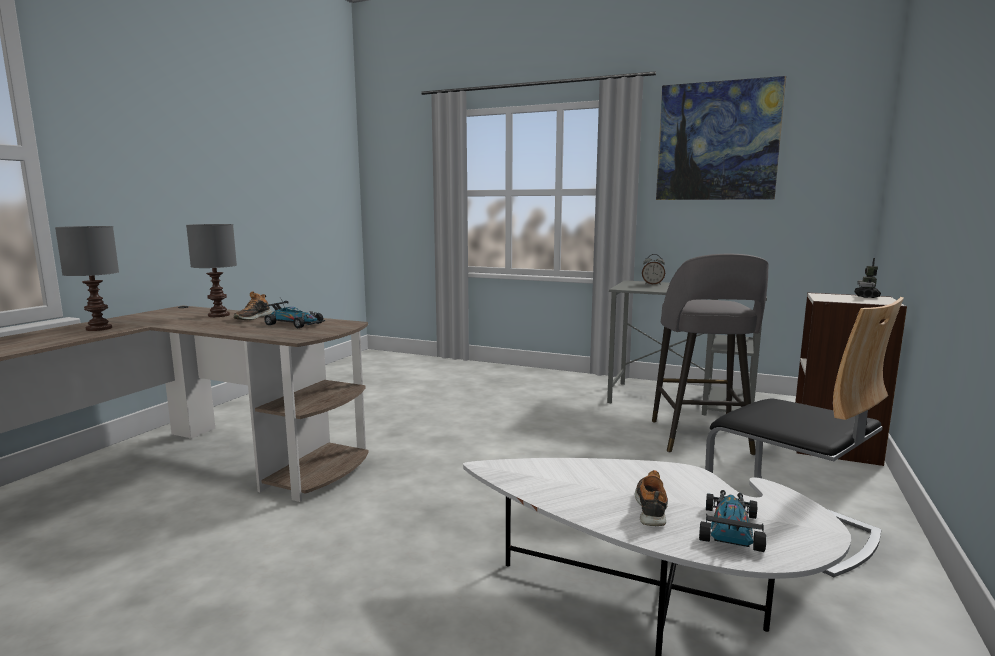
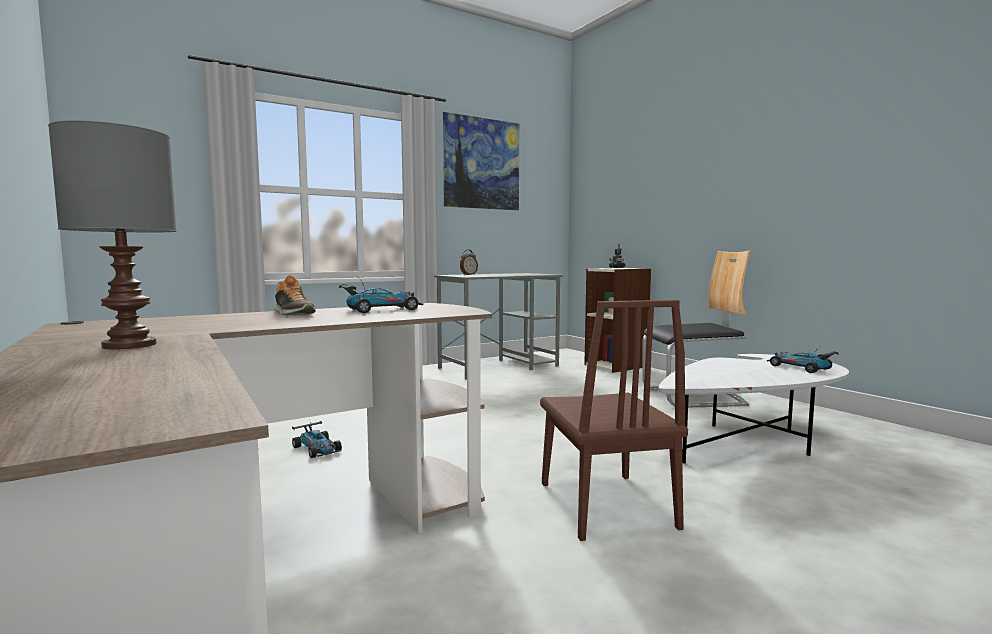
camera: 55 degrees left, 5 degrees down
(218, 315) = (223, 318): grey table lamp -> none
(357, 545) = (605, 504): none -> brown chair
(367, 418) = (317, 448): none -> toy car
(651, 508) = (767, 372): shoe -> none
(700, 438) = (564, 379): grey stool -> none

